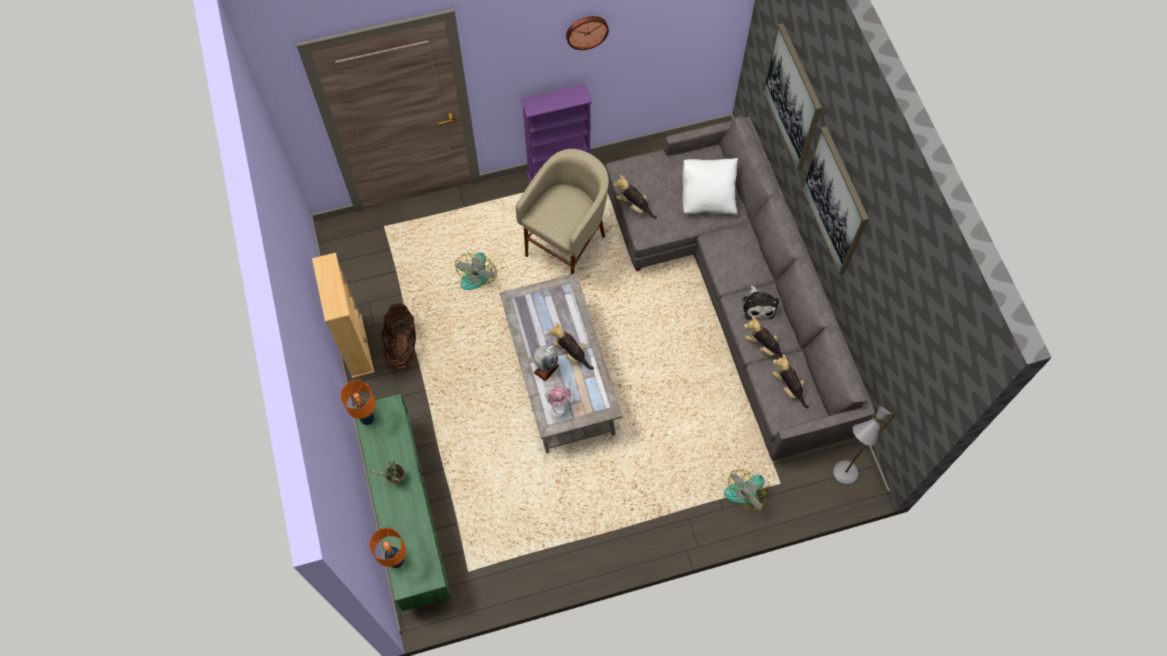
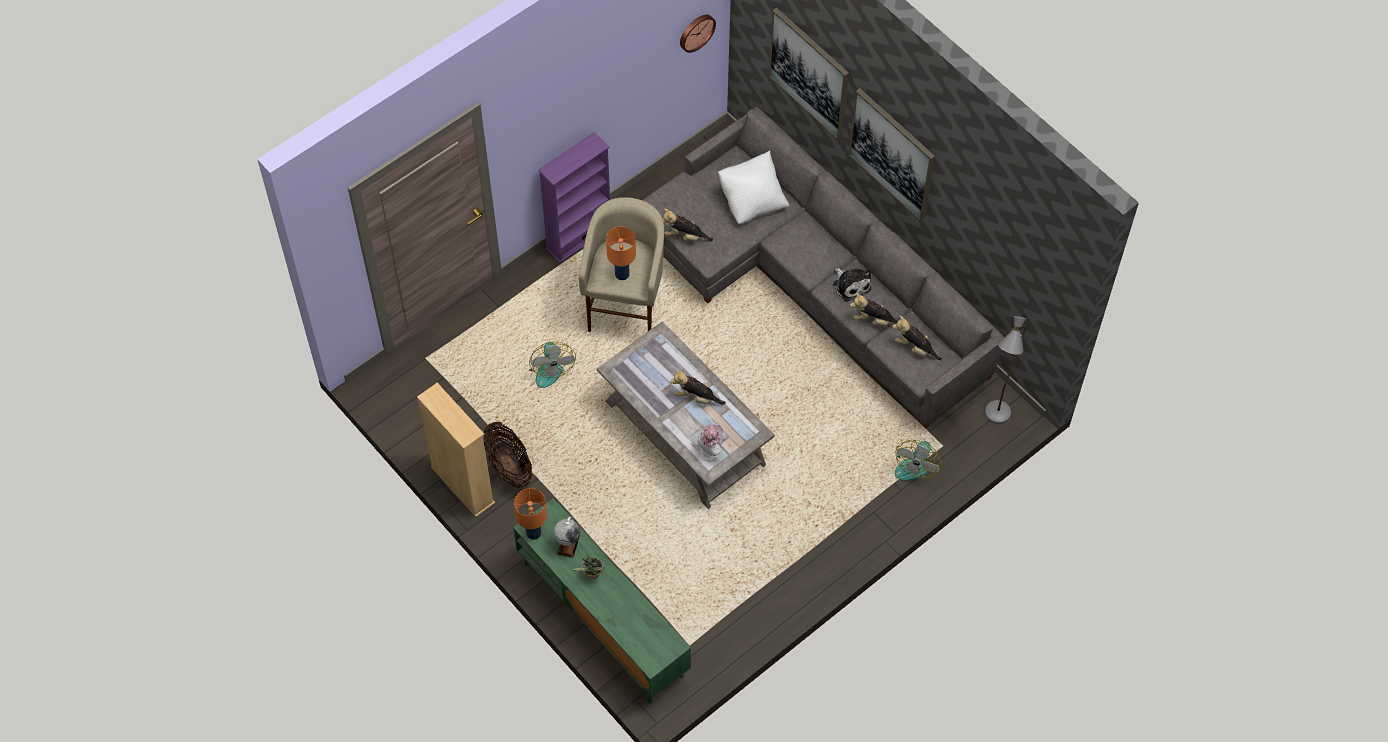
camera: 25 degrees left, 5 degrees down
(396, 561) = (633, 645): orange table lamp -> orange table lamp (622, 274)
(546, 368) = (680, 420): globe -> globe (568, 545)
(586, 31) = (590, 79): wall clock -> wall clock (696, 32)

